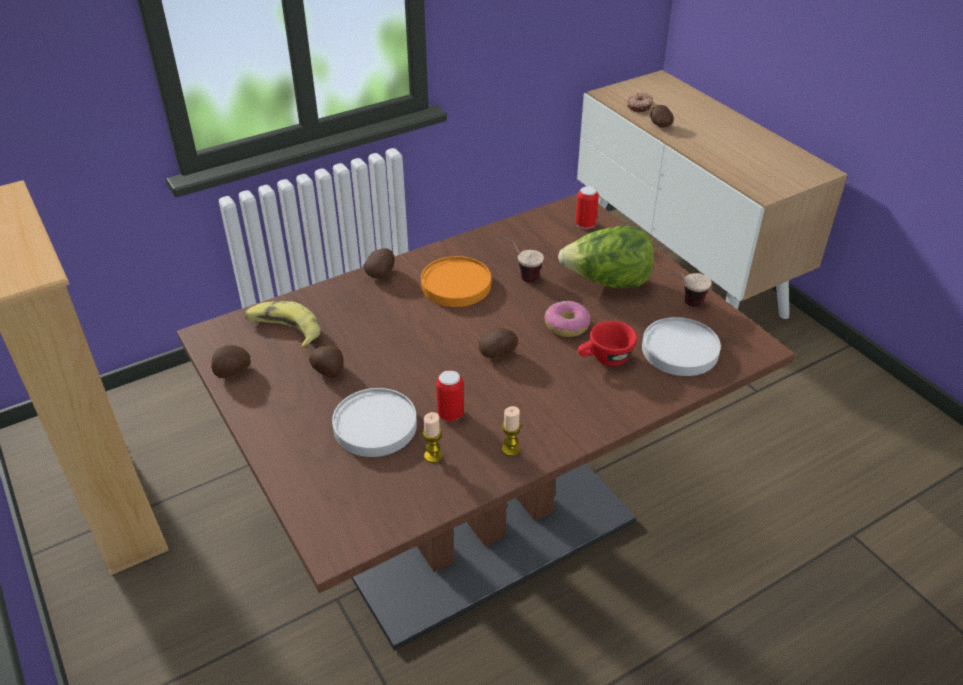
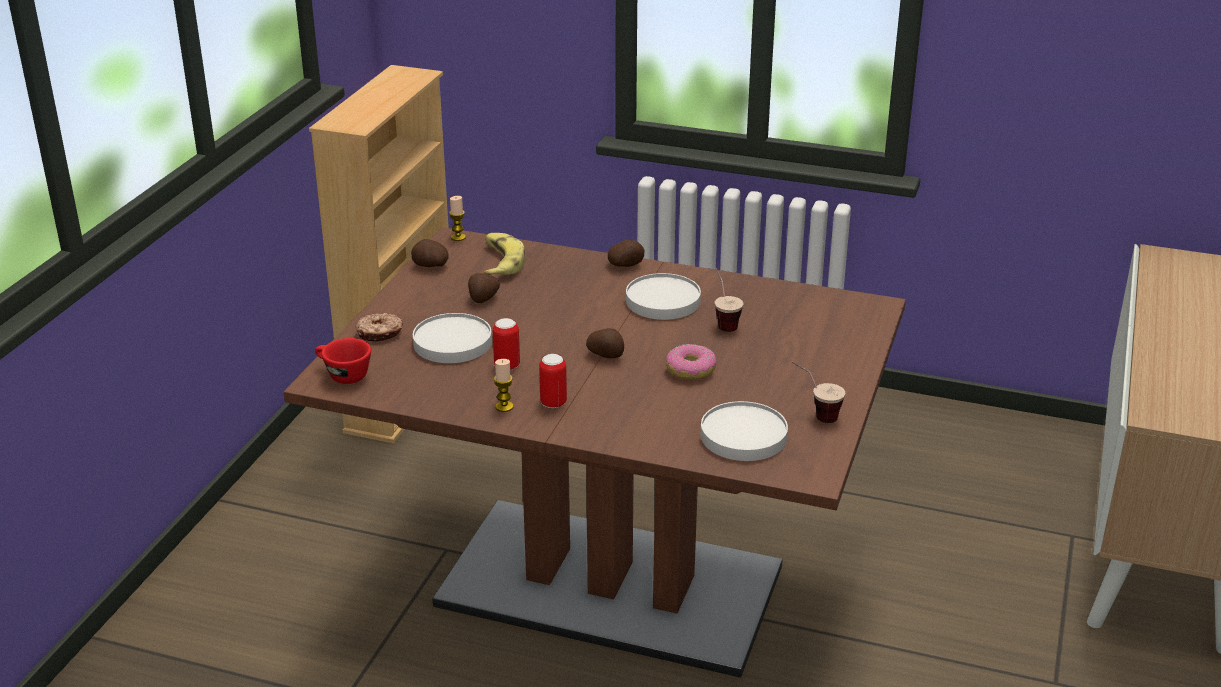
camera: 50 degrees right, 10 degrees down
(433, 456) = (453, 379): candle -> candle (458, 237)
(456, 285) = (663, 301): orange plate -> white plate
(585, 224) = (853, 320): can -> can (553, 403)
(604, 359) = (673, 405): red cup -> red cup (342, 375)
(607, 283) = (782, 365): lettuce -> none
(640, 106) = (1173, 282): donut -> donut (379, 334)
(659, 125) = (1160, 307): potato -> none

